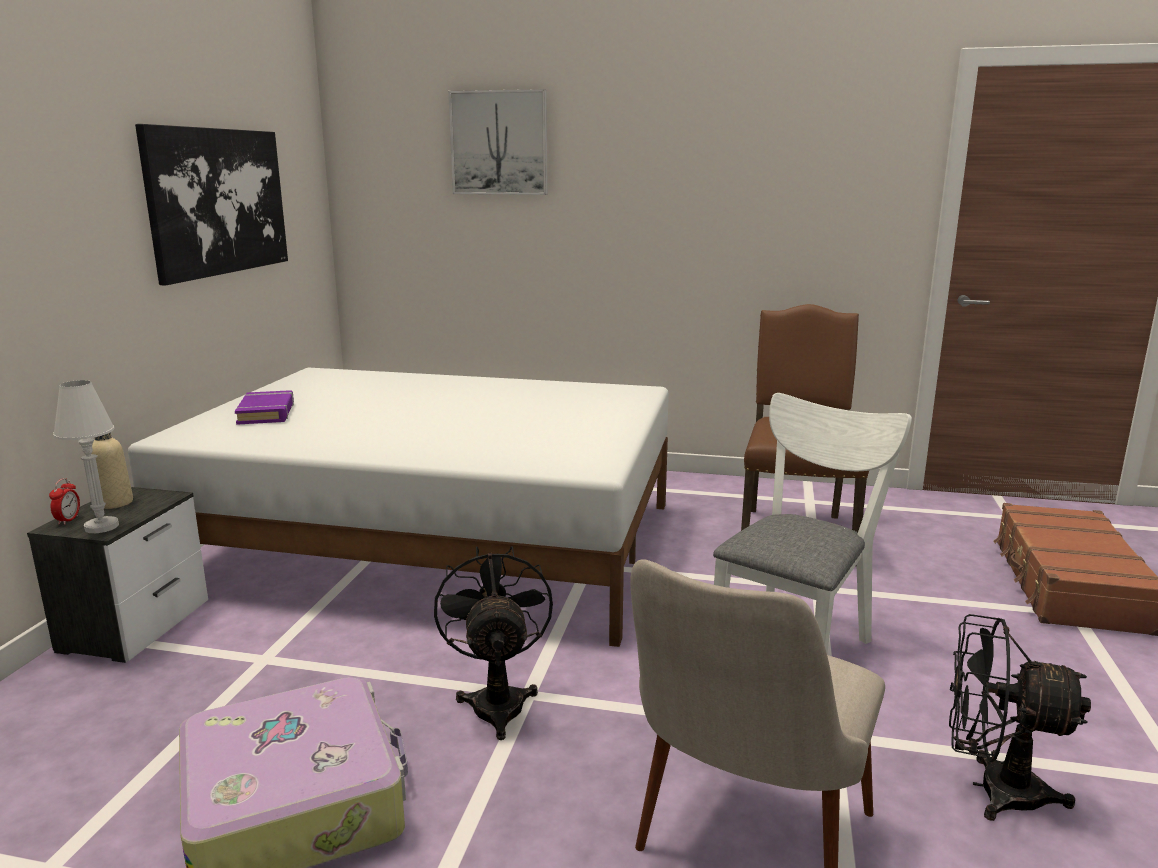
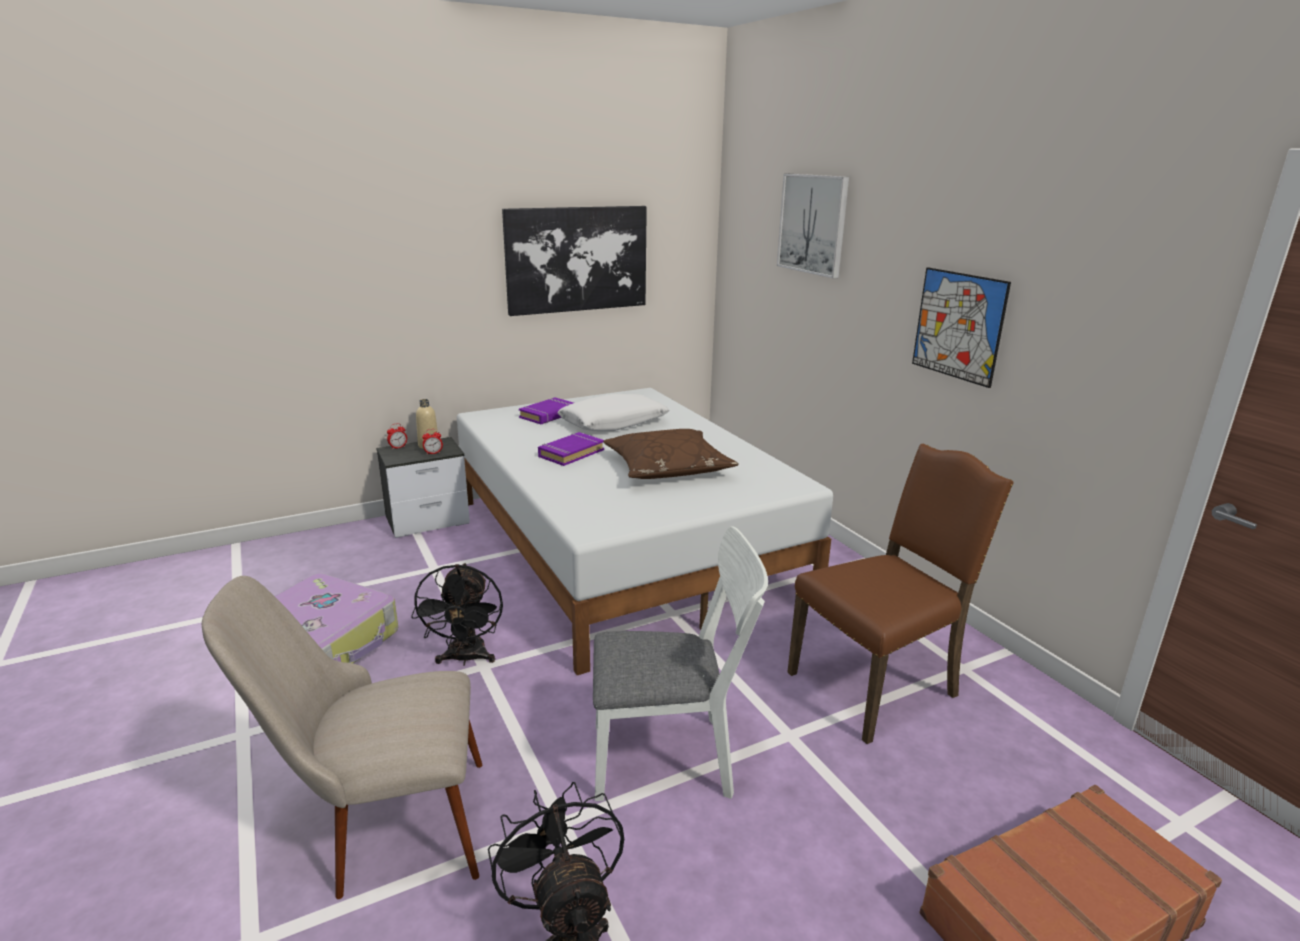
camera: 50 degrees right, 5 degrees up
(101, 527) = (398, 457): white table lamp -> none
(146, 506) = (433, 453): none -> alarm clock
(362, 399) = (613, 423): none -> white pillow
(395, 431) = (571, 453): none -> purple book
(497, 700) = (466, 659): black fan -> black fan turned 135 degrees clockwise
(516, 411) = (667, 467): none -> brown pillow
(709, 215) = (958, 325): none -> picture

